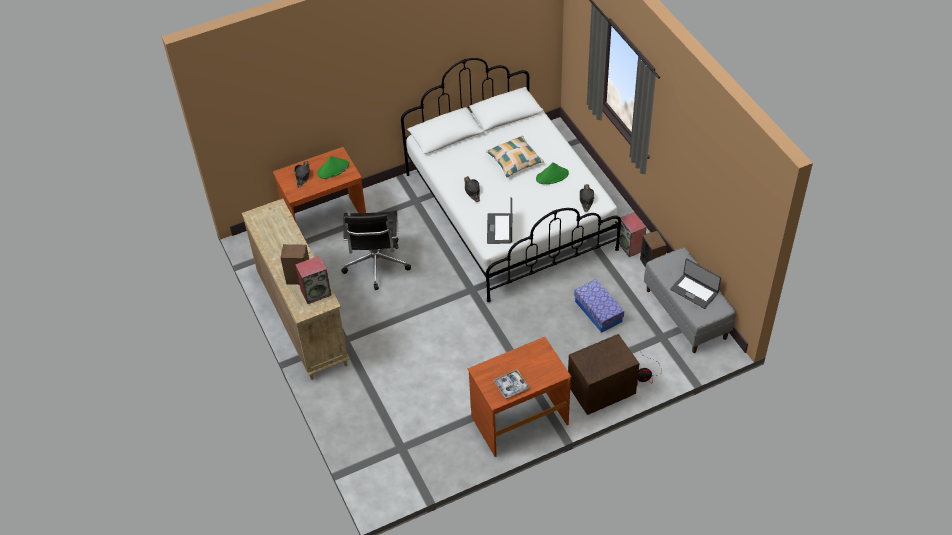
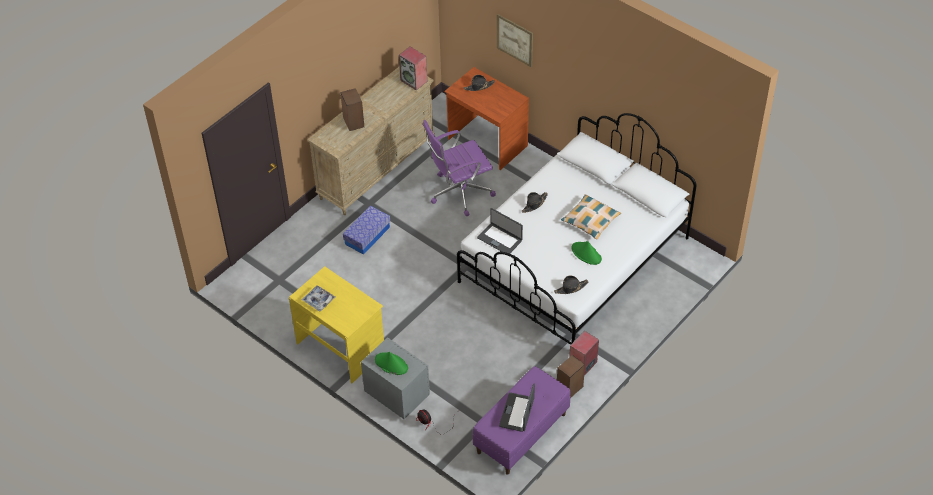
camera: 65 degrees right, 0 degrees up
(311, 103) = (515, 40): none -> picture
(316, 292) = (343, 138): speaker -> speaker (414, 81)
(333, 169) = (497, 102): green hat -> green hat (391, 364)
(376, 265) = (459, 192): black office chair -> purple office chair
(500, 228) = (500, 239): laptop -> laptop turned 120 degrees counterclockwise
(519, 420) = (341, 347): brown desk -> yellow desk
(598, 311) = (489, 365): storage box -> storage box (367, 235)
(600, 392) = (397, 395): brown nightstand -> grey nightstand
(686, 314) = (521, 434): grey bench -> purple bench

